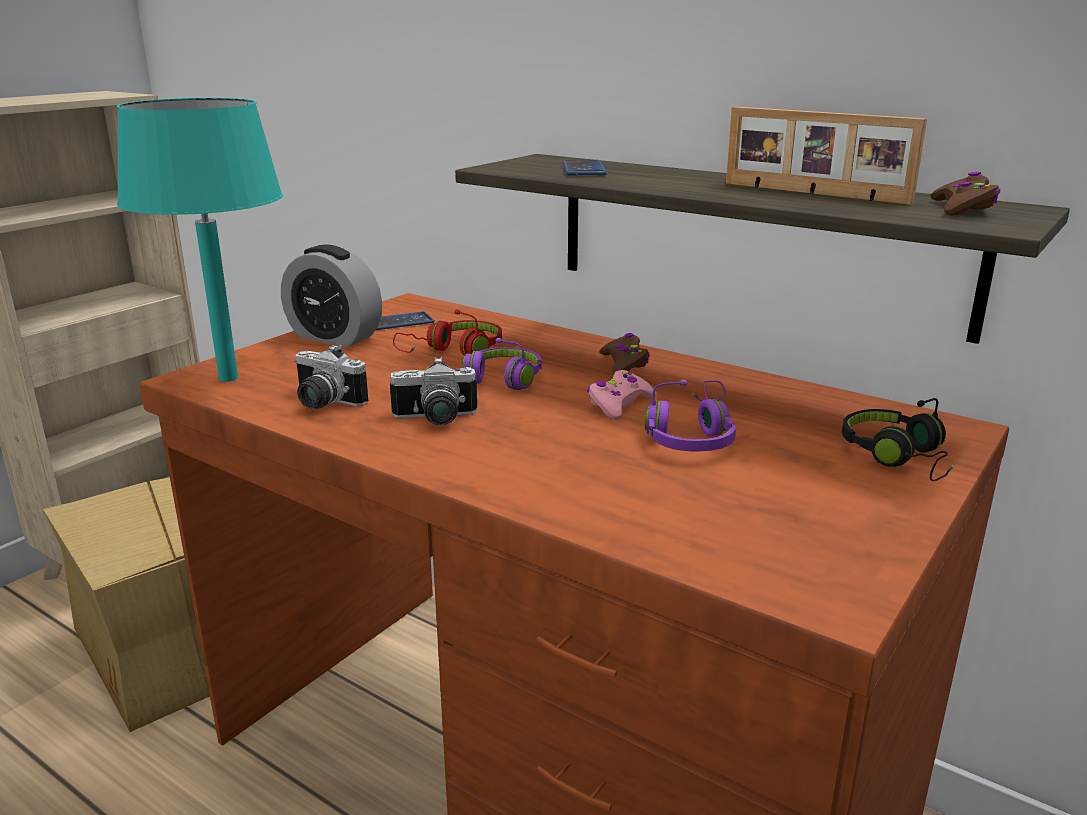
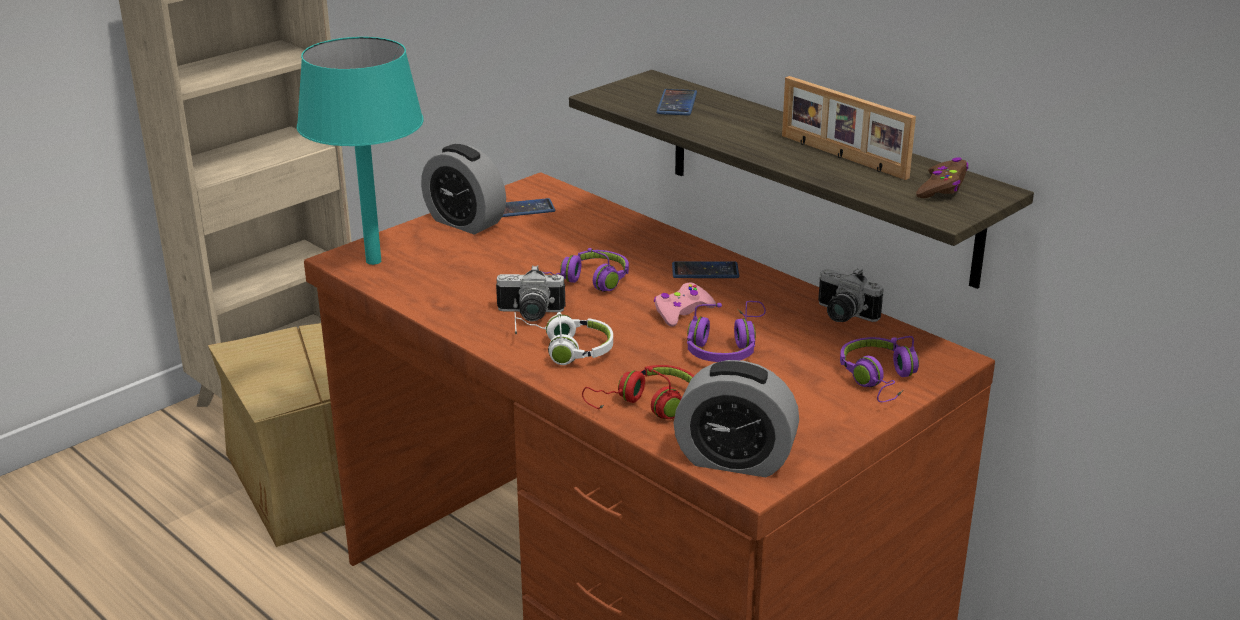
camera: 10 degrees right, 5 degrees up
(323, 403) = (445, 291): camera -> camera (842, 315)
(455, 352) = (564, 247): red headphones -> red headphones (647, 405)
(491, 454) = (564, 349): none -> white headphones
(624, 364) = (705, 271): brown game controller -> phone
(788, 575) = (734, 460): none -> alarm clock
(899, 457) = (879, 379): black headphones -> purple headphones

